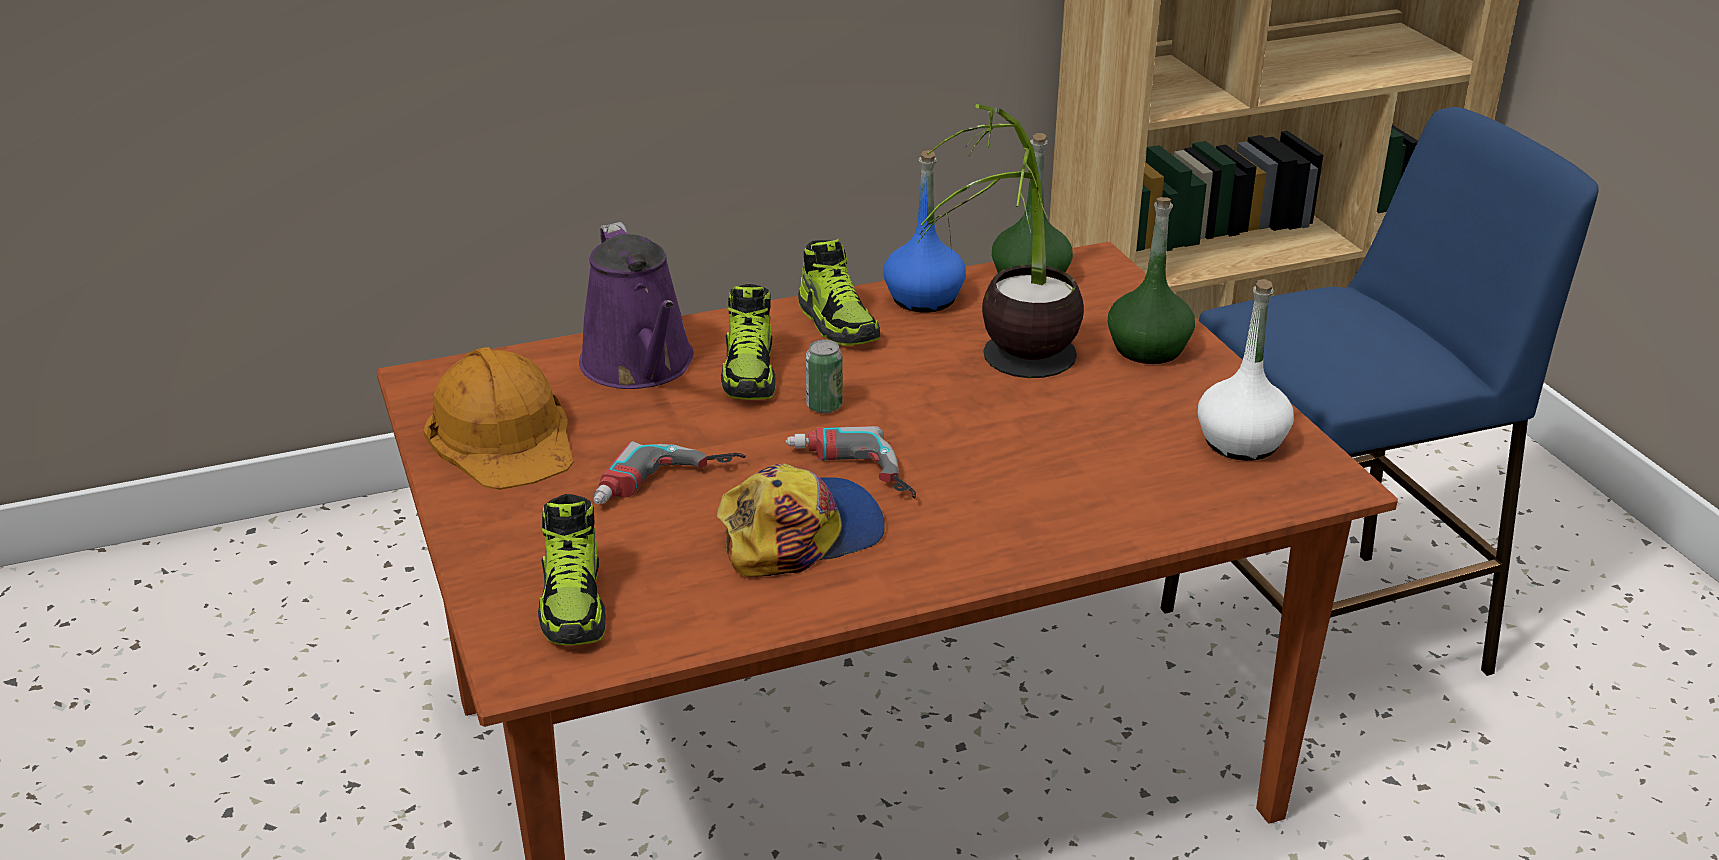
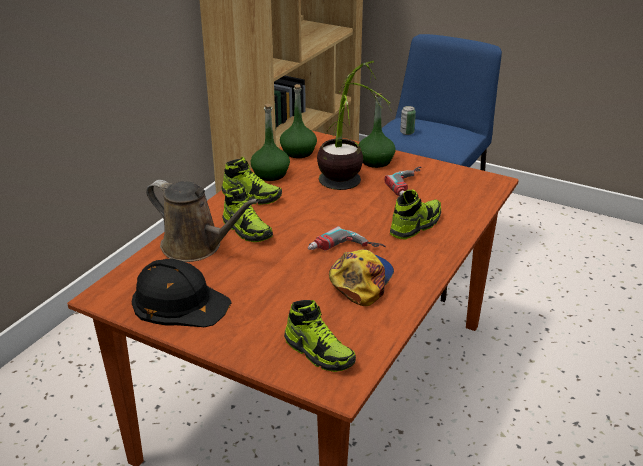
camera: 40 degrees left, 0 degrees up
(503, 435) = (179, 302): orange hard hat -> black hard hat
(640, 366) = (196, 247): purple watering can -> brown watering can
(668, 487) = (284, 288): power drill -> power drill (411, 186)
(824, 406) = (295, 229): can -> can (407, 132)
(924, 299) = (270, 174): blue bottle -> green bottle
(1037, 490) = (415, 225): none -> shoe
(1241, 442) = (451, 180): white bottle -> none

